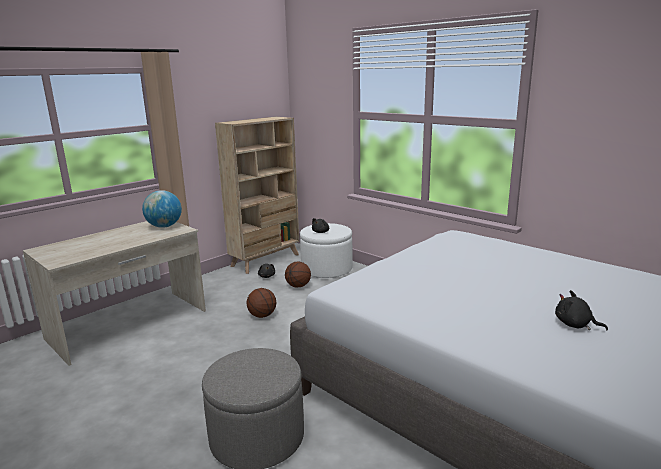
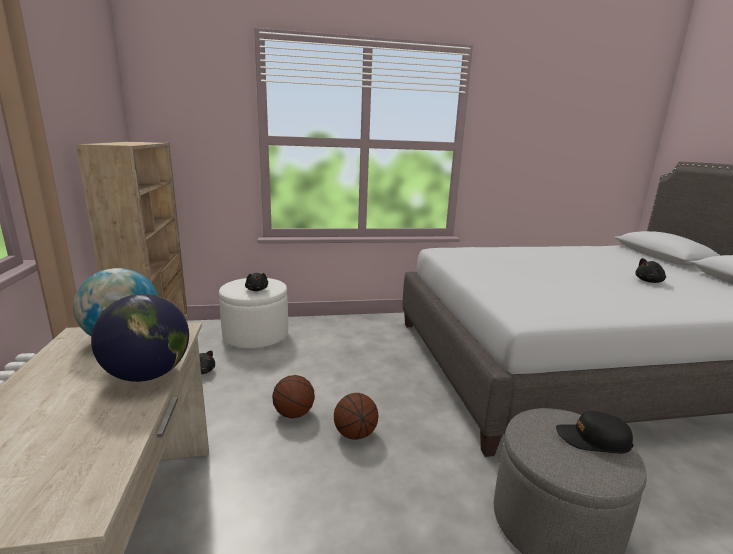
camera: 55 degrees left, 0 degrees up
(139, 240) = (148, 375): none -> globe
(262, 377) = (592, 439): none -> black cap
(298, 286) = (262, 364): basketball -> basketball (355, 433)

